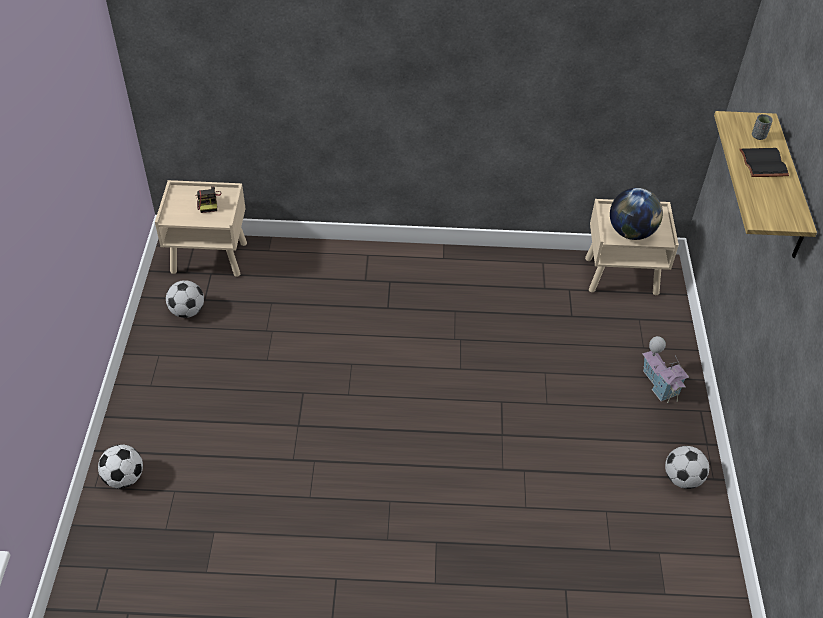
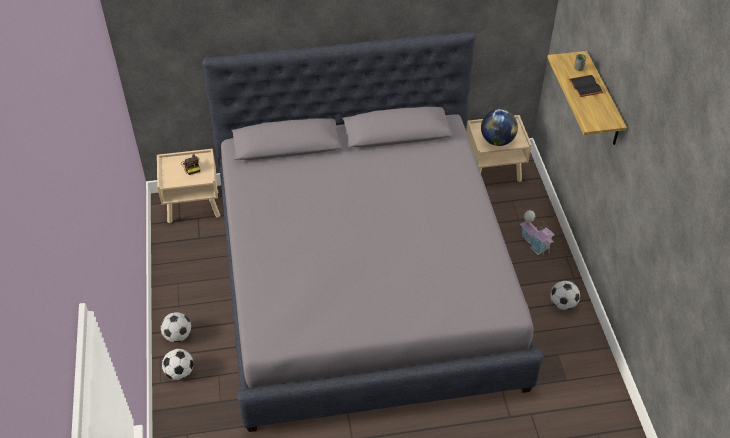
camera: 10 degrees left, 0 degrees up
(187, 311) = (189, 248): football -> football (178, 335)
(408, 395) = (364, 280): none -> grey bed

